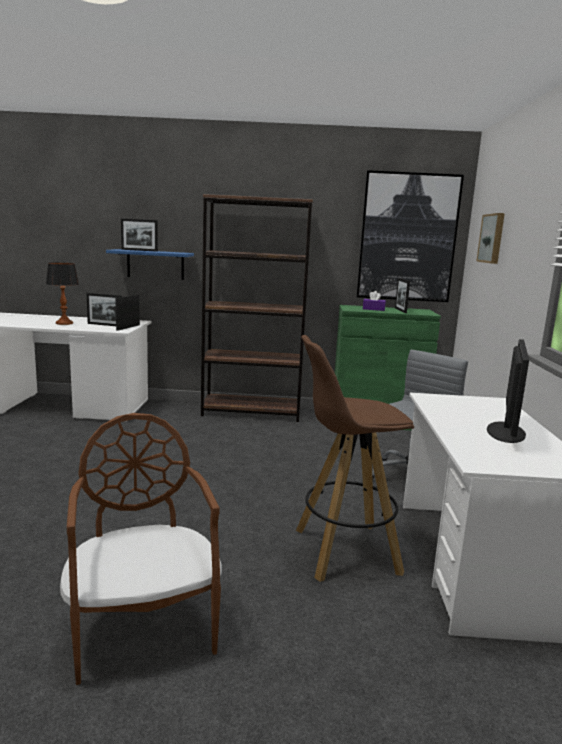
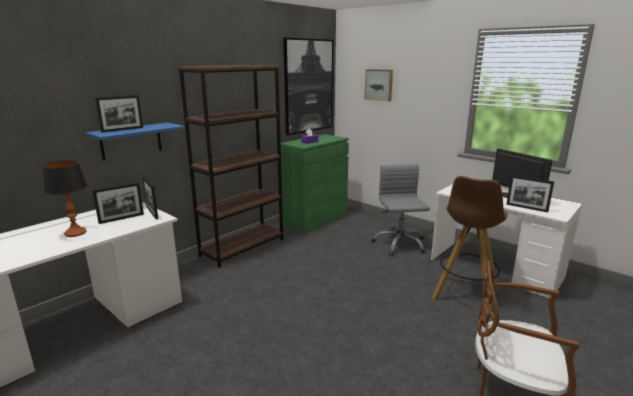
camera: 50 degrees left, 5 degrees up
(400, 310) = (321, 139): picture frame -> picture frame (526, 208)

